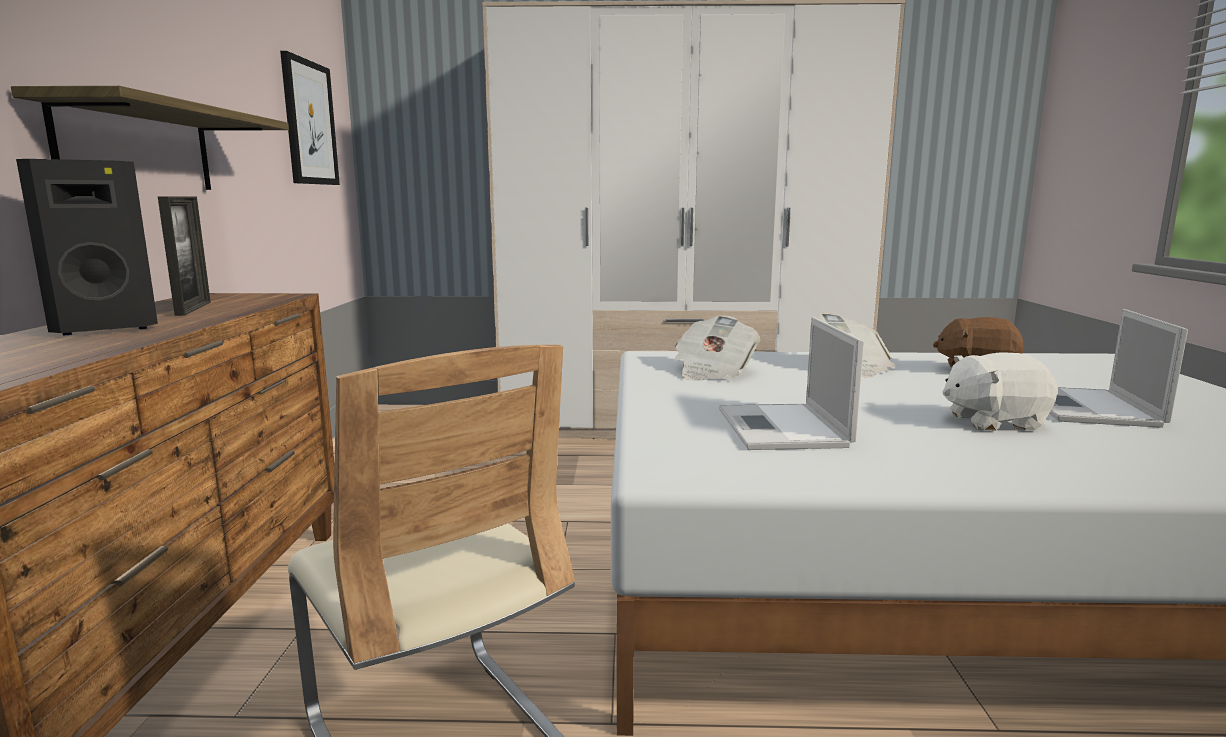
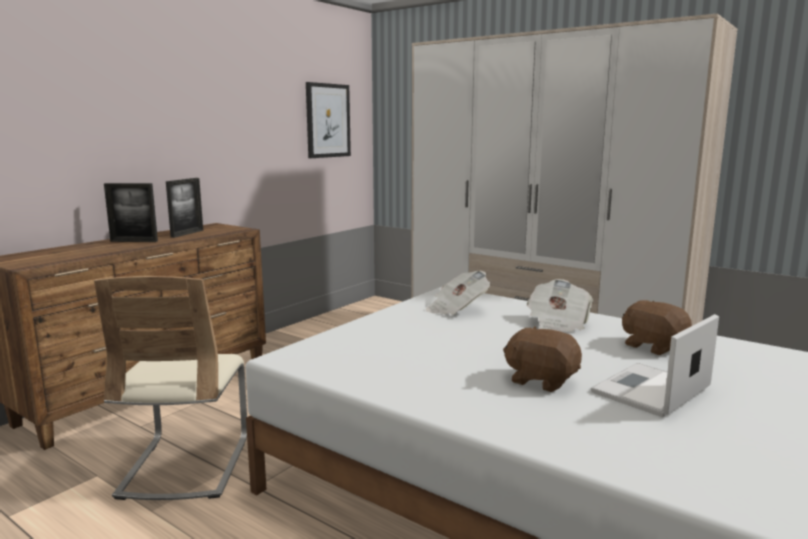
camera: 35 degrees right, 0 degrees up
(107, 328) = (134, 241): black speaker -> picture frame
(138, 148) = (190, 151): shelf -> none
(783, 429) = (399, 351): laptop -> none
(993, 421) = (541, 380): white plush toy -> brown plush toy

